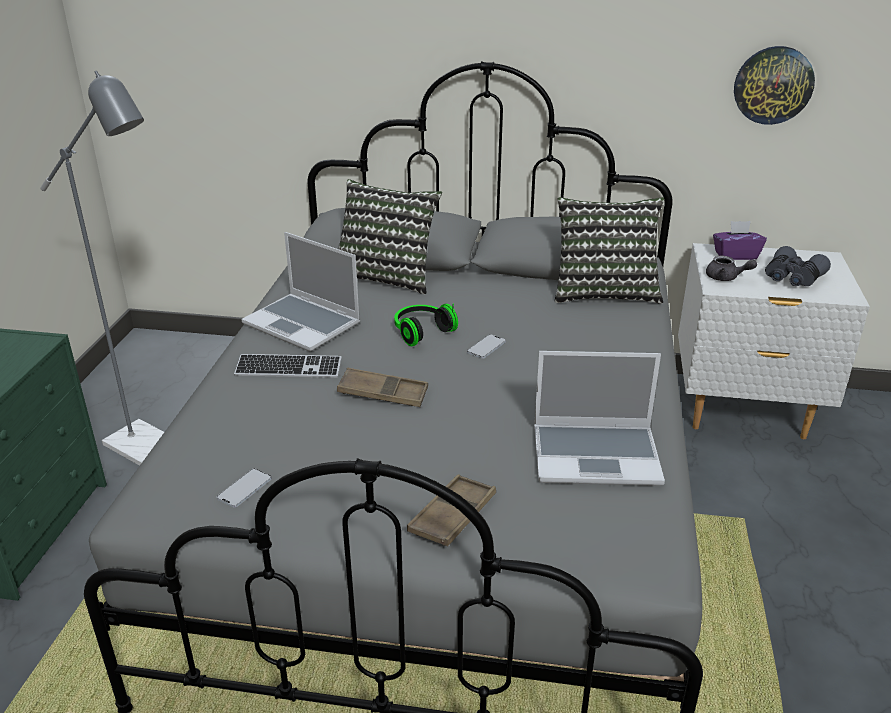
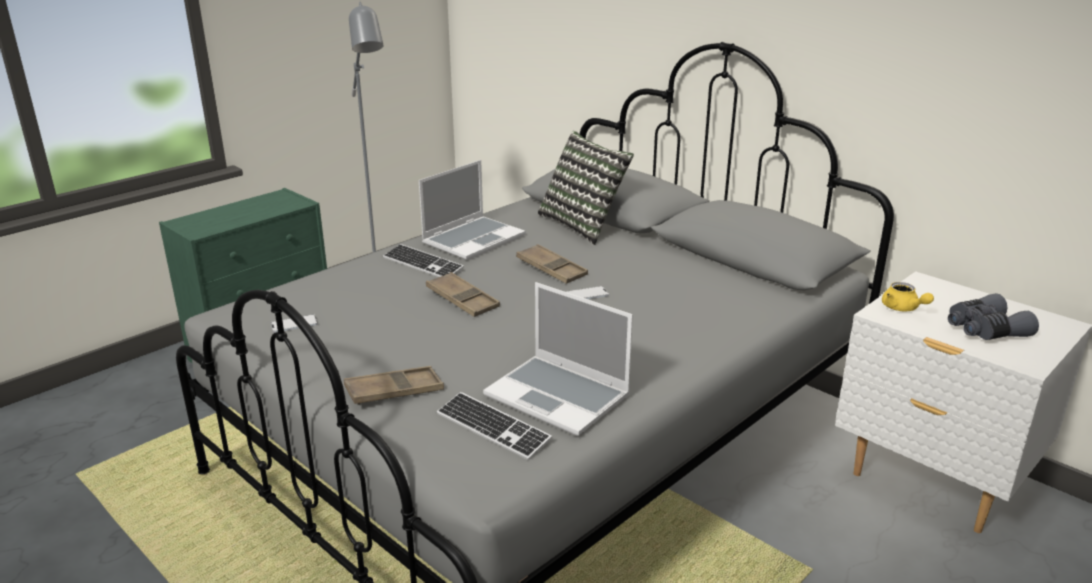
camera: 35 degrees right, 5 degrees down
(304, 324) = (474, 239): laptop -> laptop turned 120 degrees counterclockwise
(421, 332) = (551, 269): headphones -> brown tray
(586, 510) = (492, 428): none -> keyboard
(604, 291) = (757, 286): pillow -> none
(726, 278) = (903, 308): grey teapot -> yellow teapot
(735, 255) = (948, 293): purple tissue box -> none
(773, 85) = (1019, 104): wall clock -> none

